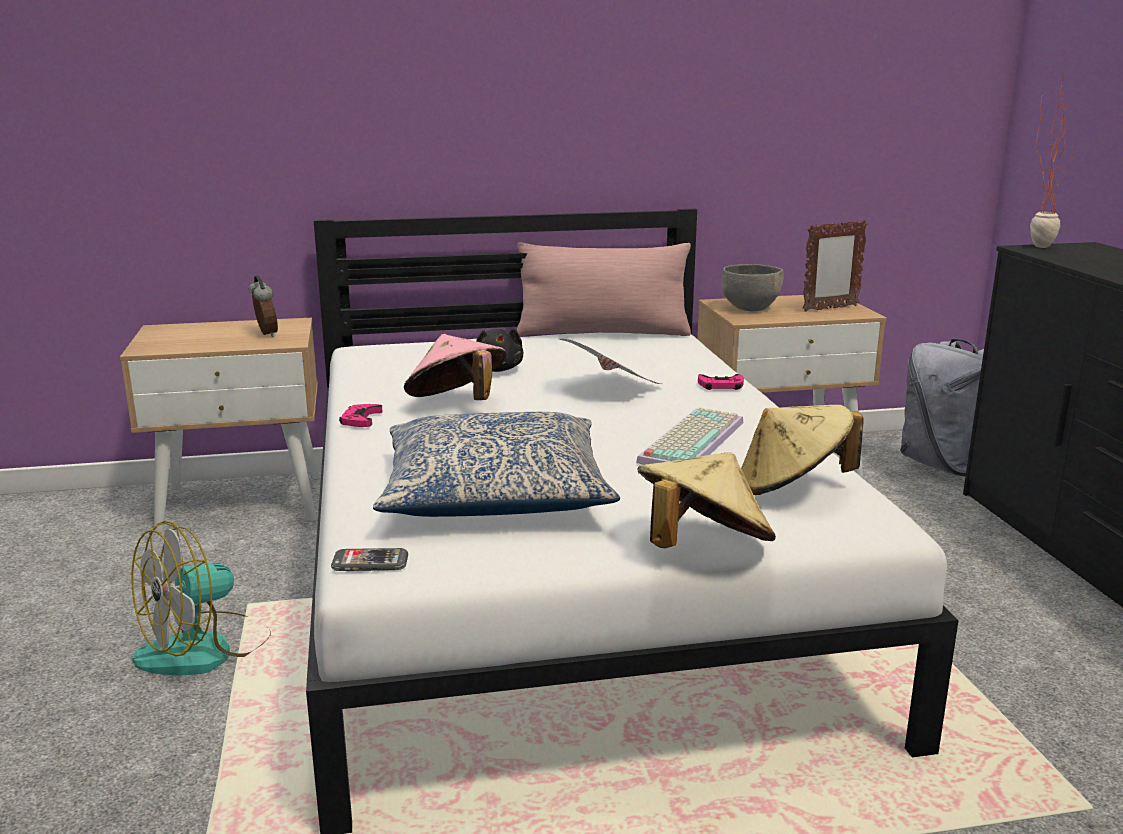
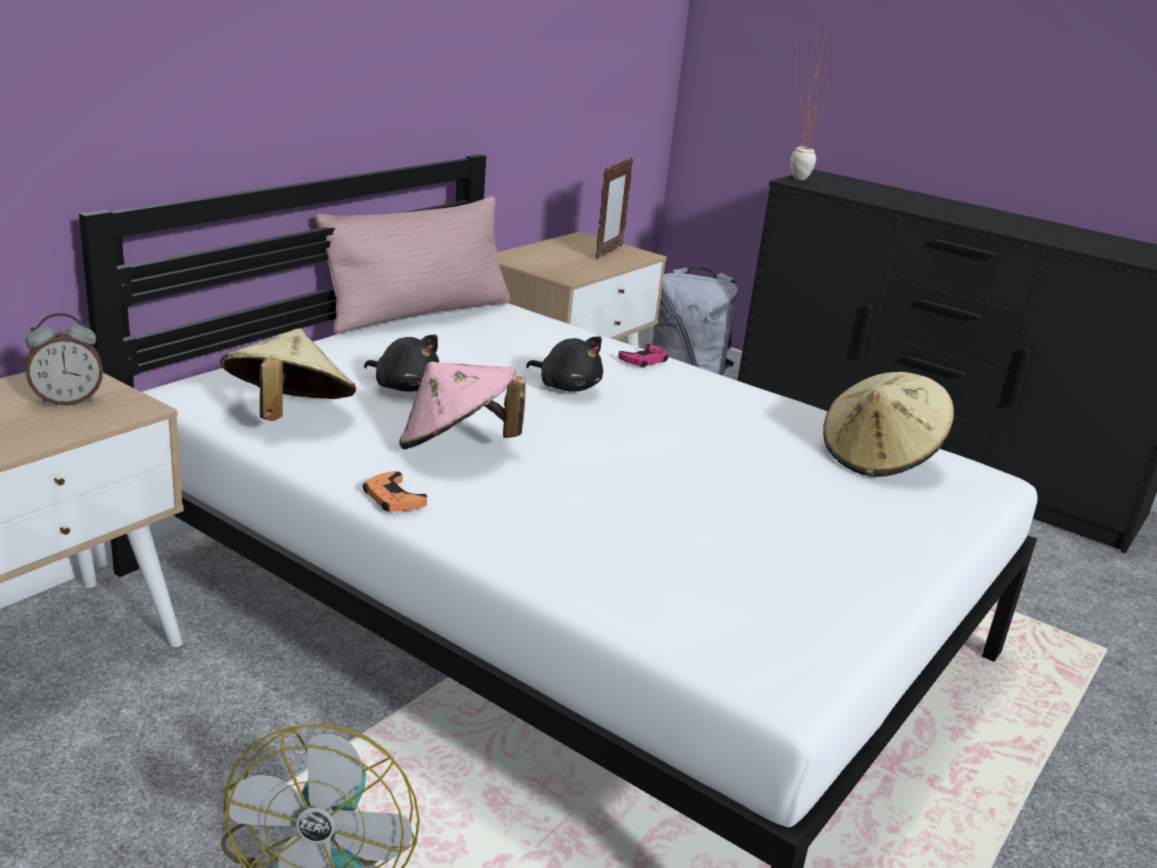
camera: 45 degrees left, 5 degrees up
(265, 334) = (68, 401): alarm clock -> alarm clock turned 135 degrees clockwise
(360, 420) = (393, 498): pink game controller -> orange game controller
(370, 562) = (760, 674): phone -> none
(494, 493) = (698, 546): pillow -> none
(611, 388) = (567, 386): newspaper -> black plush toy
(690, 440) = (732, 431): keyboard -> none
(701, 547) = (935, 542): beige hat -> beige hat (288, 416)
(750, 308) = (546, 262): grey bowl -> none

